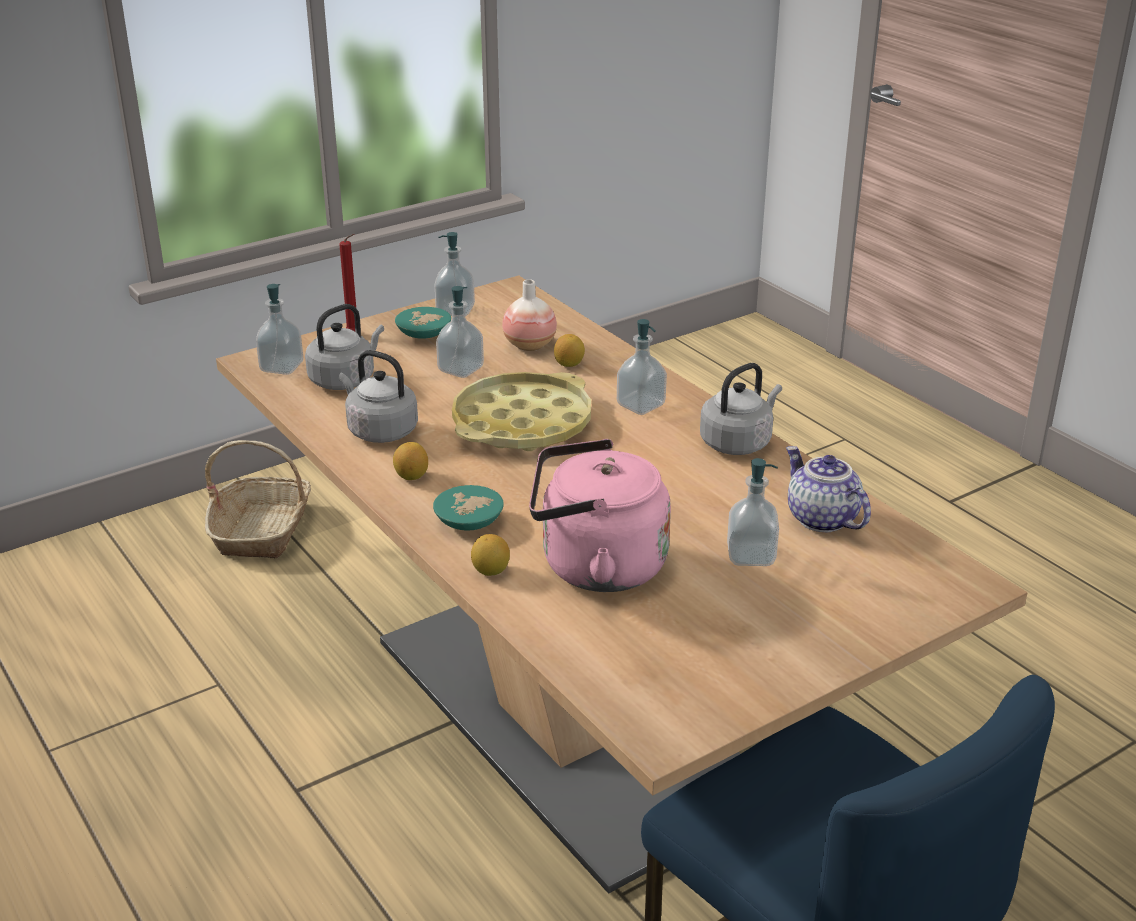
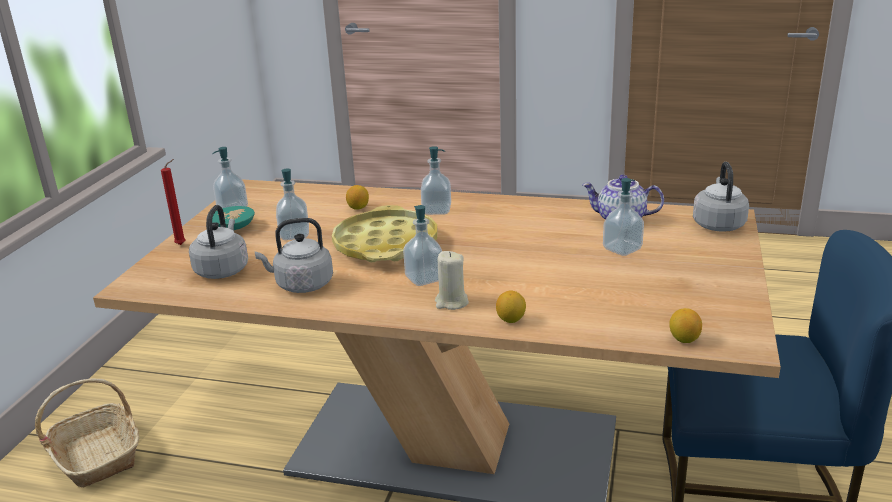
camera: 40 degrees left, 5 degrees down
(282, 367) = (160, 281): soap dispenser -> soap dispenser (424, 278)
(411, 476) = (369, 298): lemon -> lemon (684, 339)
(471, 521) = (451, 302): turquoise bowl -> beige candle
(529, 345) = (316, 208): vase -> none
(595, 566) = (560, 290): pink kettle -> none
(738, 442) = (519, 206): grey kettle -> grey kettle (718, 224)

